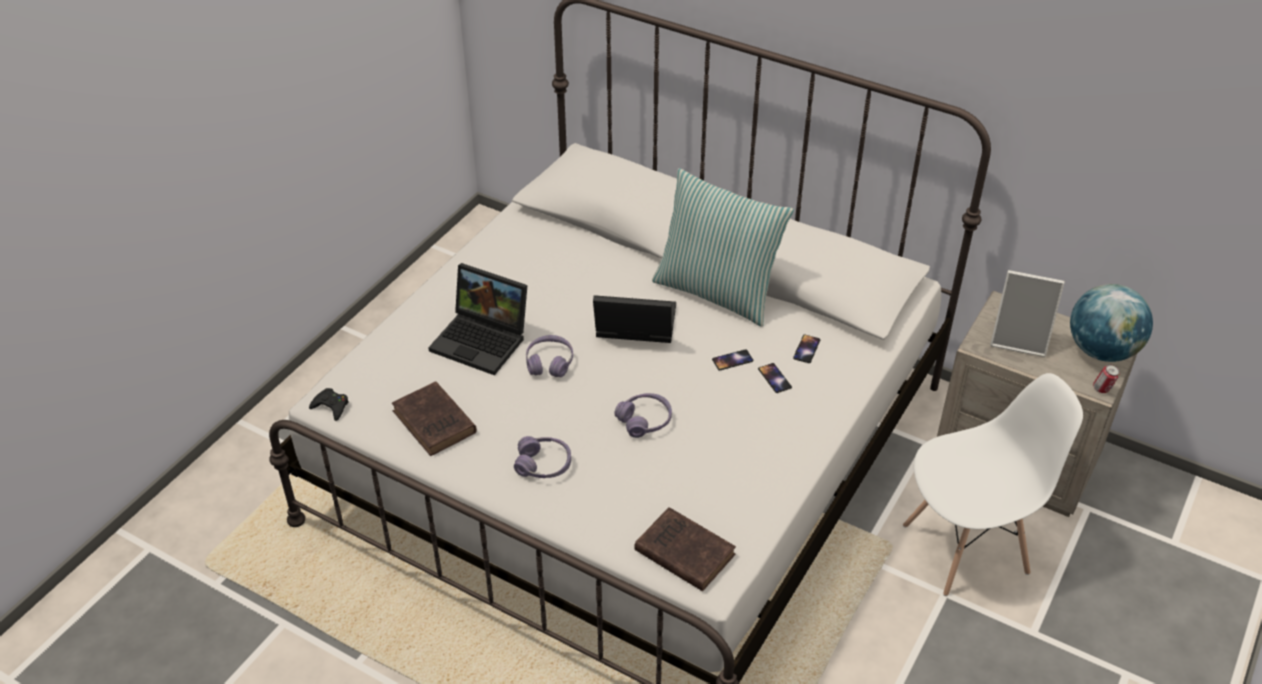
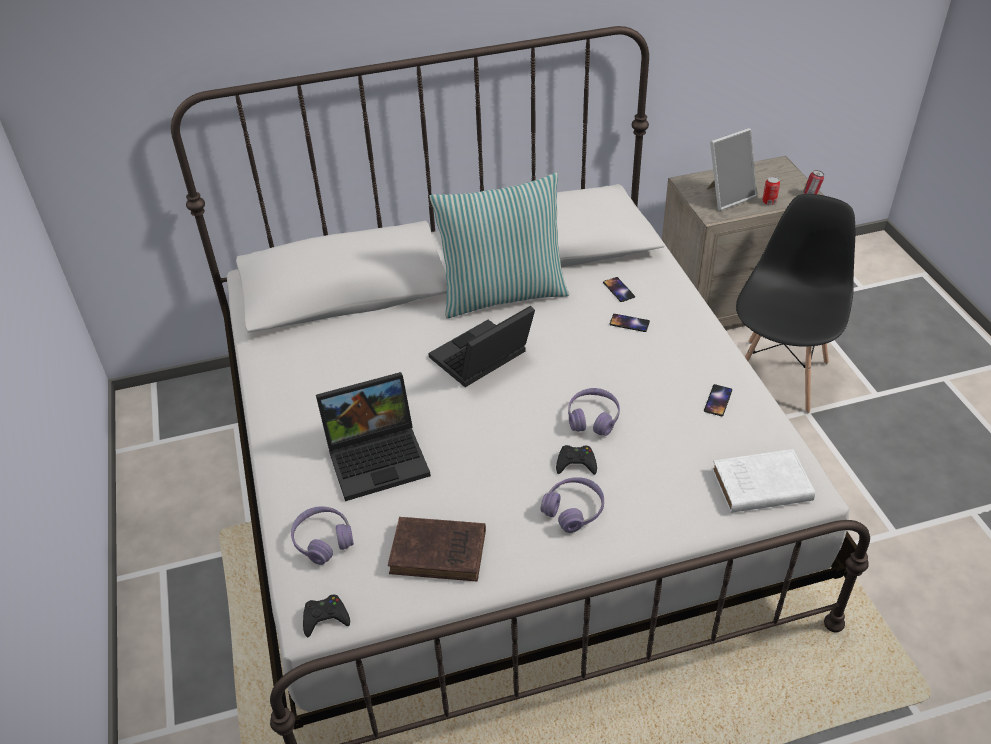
camera: 45 degrees left, 0 degrees up
(549, 363) = (459, 432): purple headphones -> purple headphones (323, 540)
(589, 439) = (576, 463): none -> black game controller
(682, 551) = (758, 486): brown book -> white book
(732, 360) = (585, 332): phone -> phone (718, 400)
(966, 549) = (779, 375): white chair -> black chair
(1050, 369) = (769, 202): none -> can
(1101, 351) = (776, 173): globe -> none

